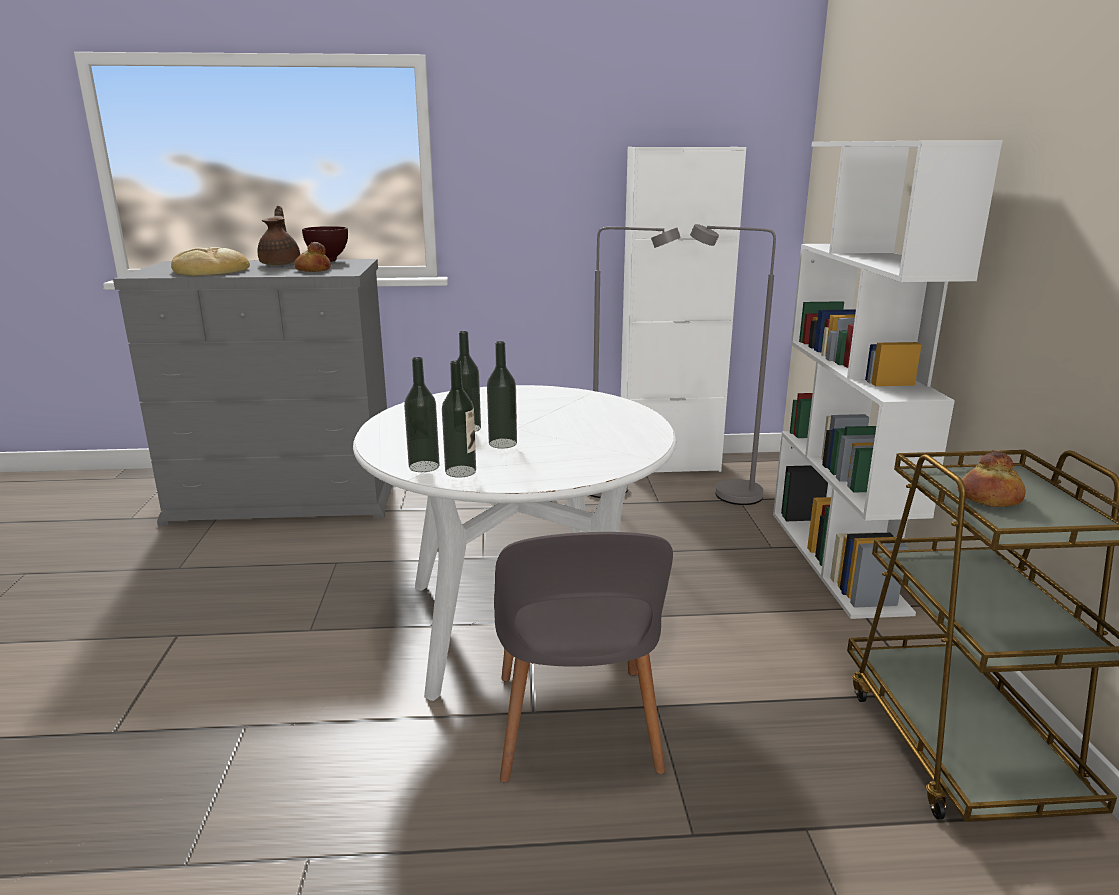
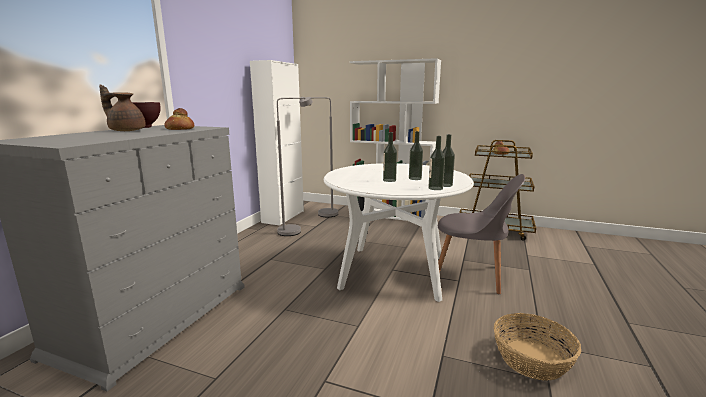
camera: 65 degrees left, 5 degrees down
(210, 270) = (106, 137): bread -> none
(250, 840) = (531, 359): none -> basket

